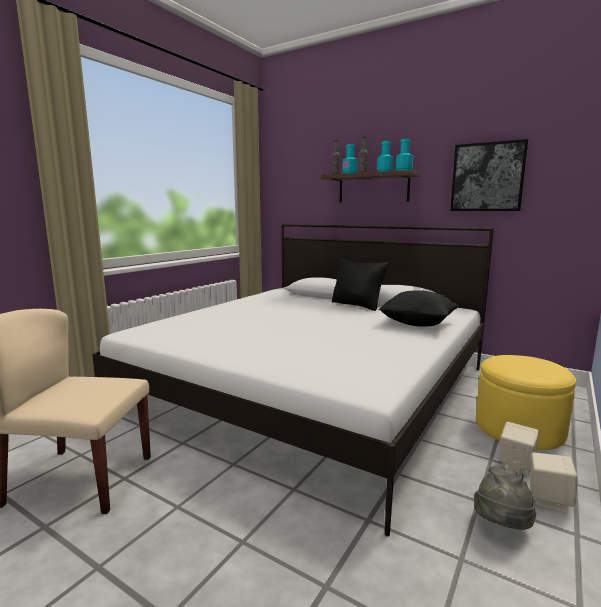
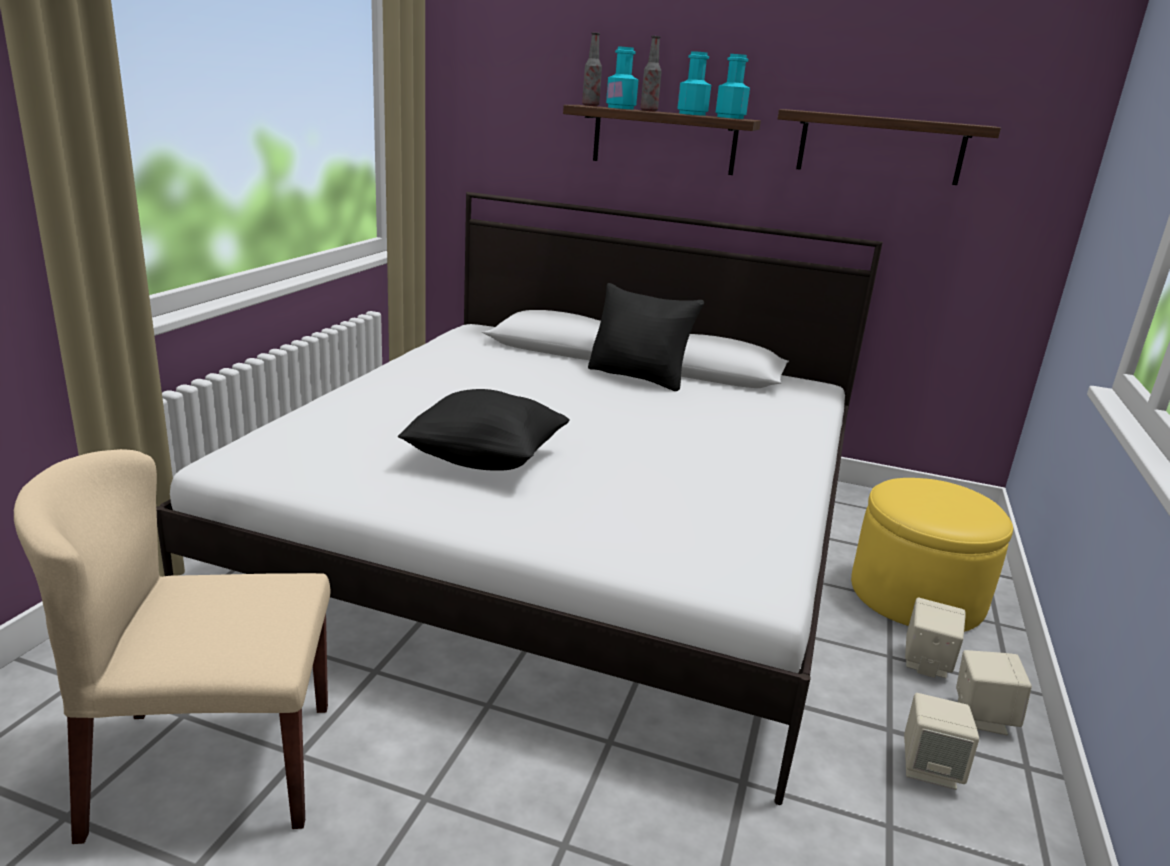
camera: 15 degrees left, 10 degrees up
(418, 324) = (763, 425): black pillow -> black pillow (485, 460)
(487, 177) = (880, 147): picture -> shelf
(501, 527) = (930, 768): grey hat -> beige speaker

